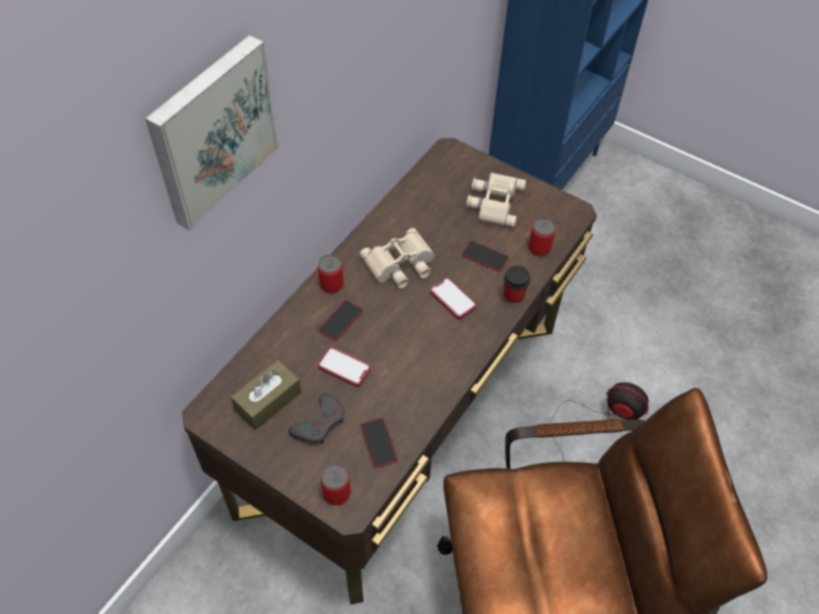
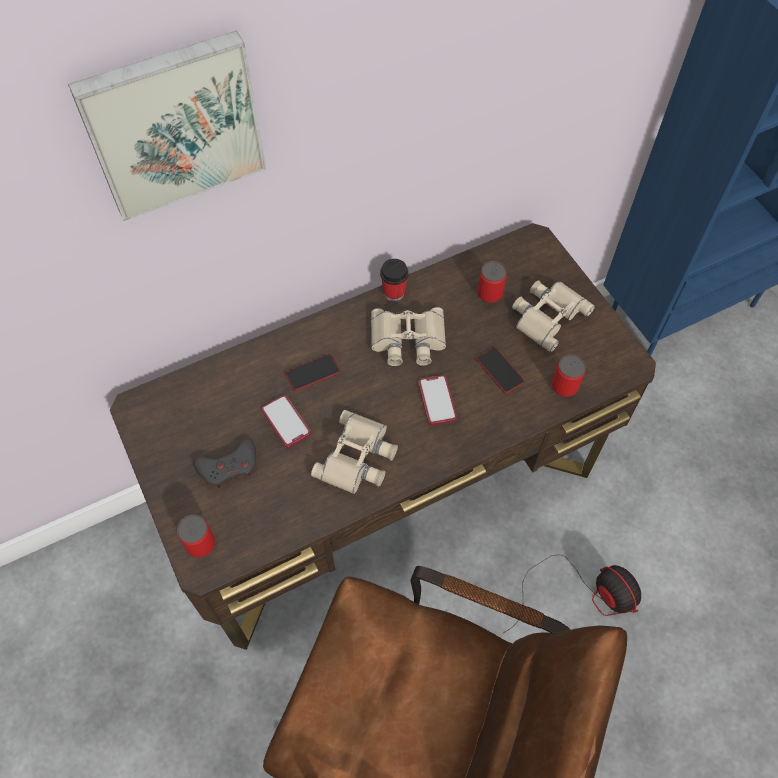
camera: 30 degrees right, 5 degrees up
(268, 401) = (196, 421): brown tissue box -> none
(331, 285) = (327, 332): can -> can (489, 294)
(378, 443) = (270, 514): phone -> none
(420, 368) = (358, 458): none -> beige binoculars
(513, 297) = (502, 427): cup -> cup (394, 292)

